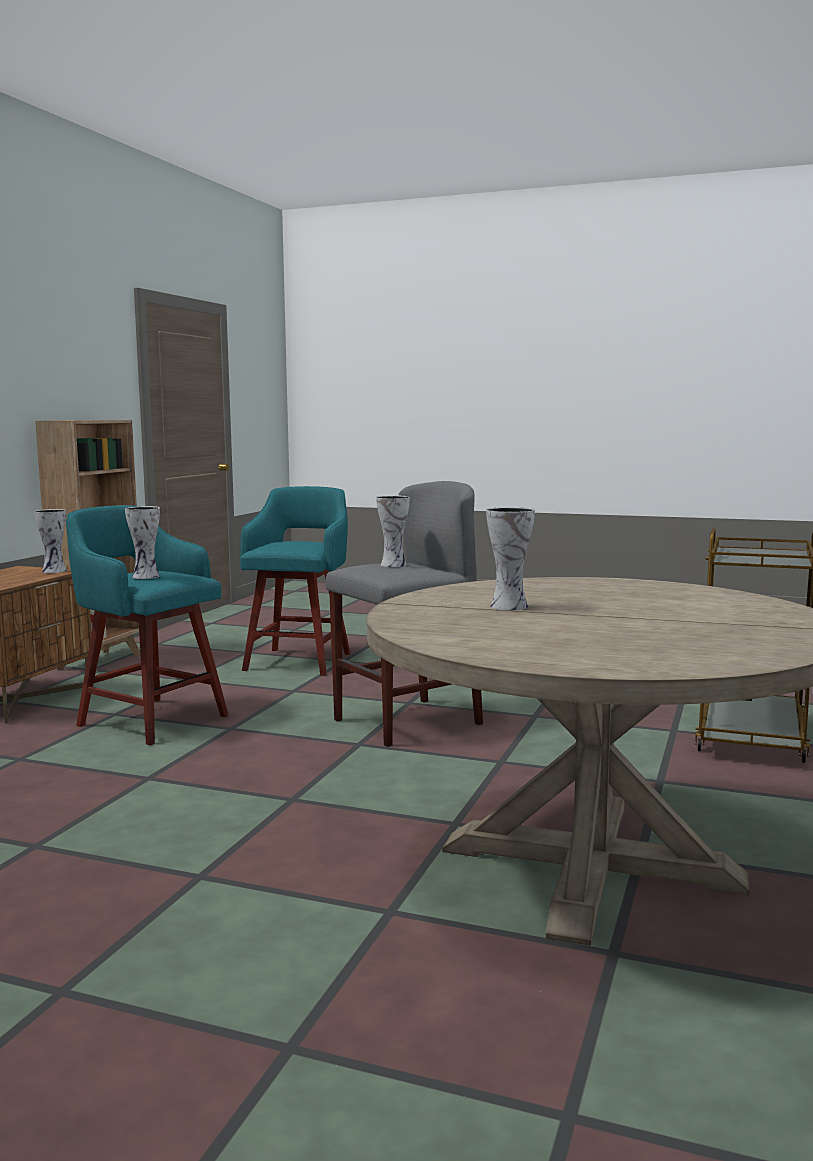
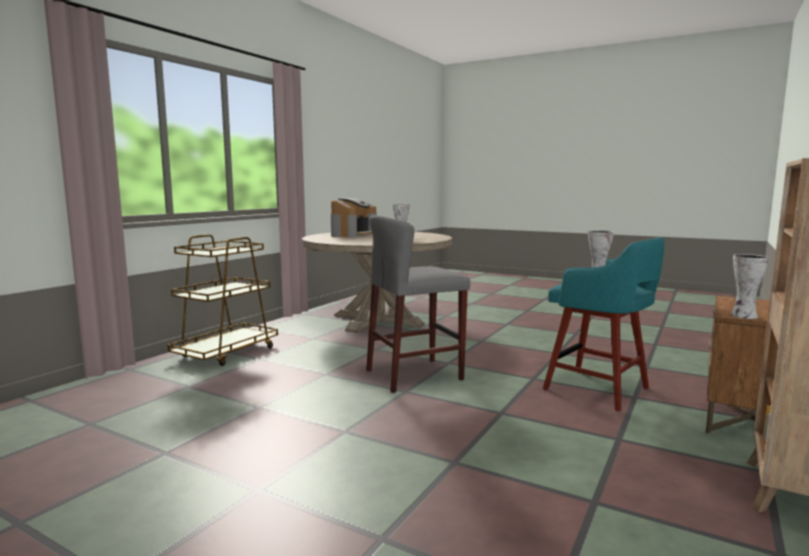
camera: 170 degrees left, 0 degrees up
(299, 661) = (509, 467): turquoise stool -> none
(393, 564) = (422, 270): vase -> none
(703, 625) = (353, 235): none -> coffee machine

